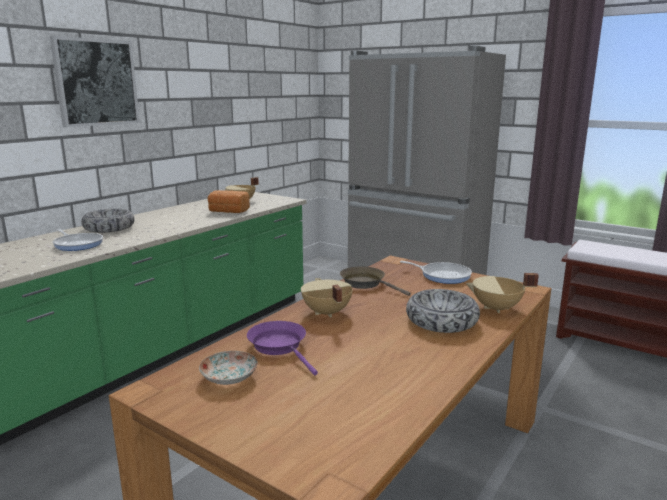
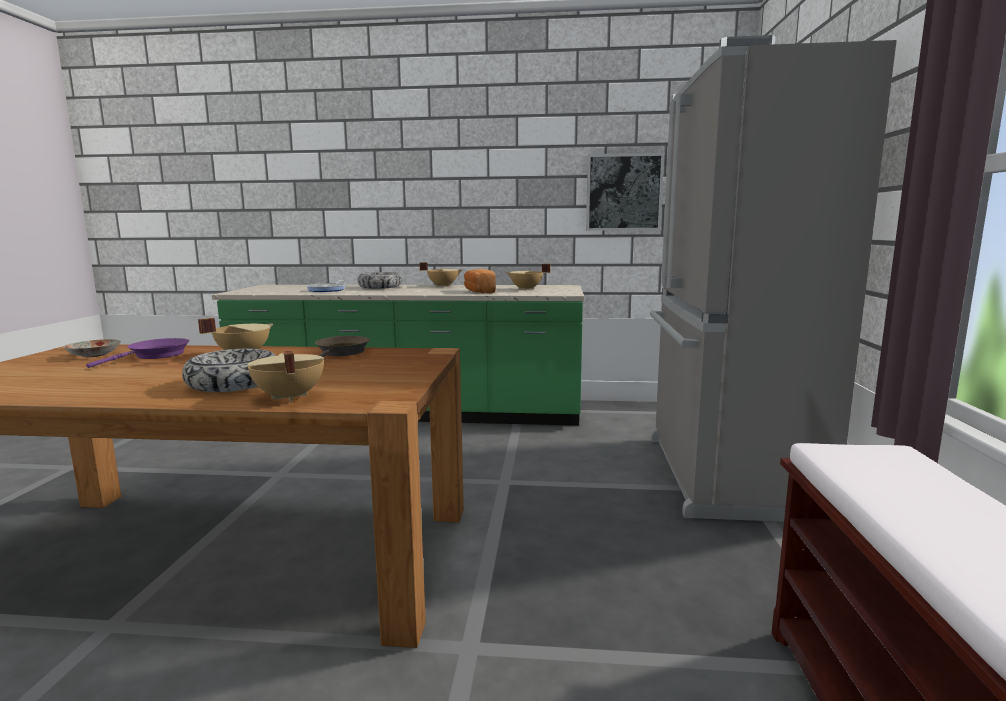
camera: 60 degrees right, 5 degrees down
(96, 82) = (410, 162): picture -> picture (623, 192)
(158, 213) = (442, 286): none -> beige cooking pot
(442, 275) = (402, 369): frying pan -> none

